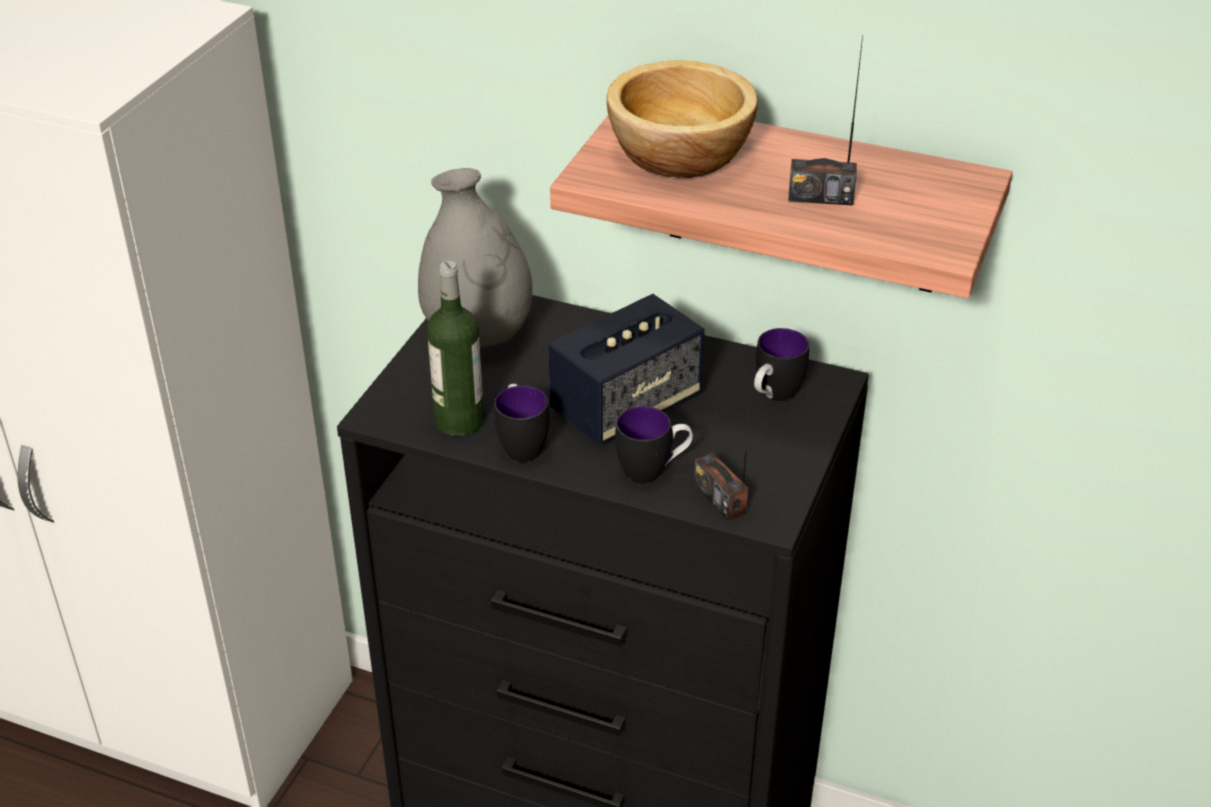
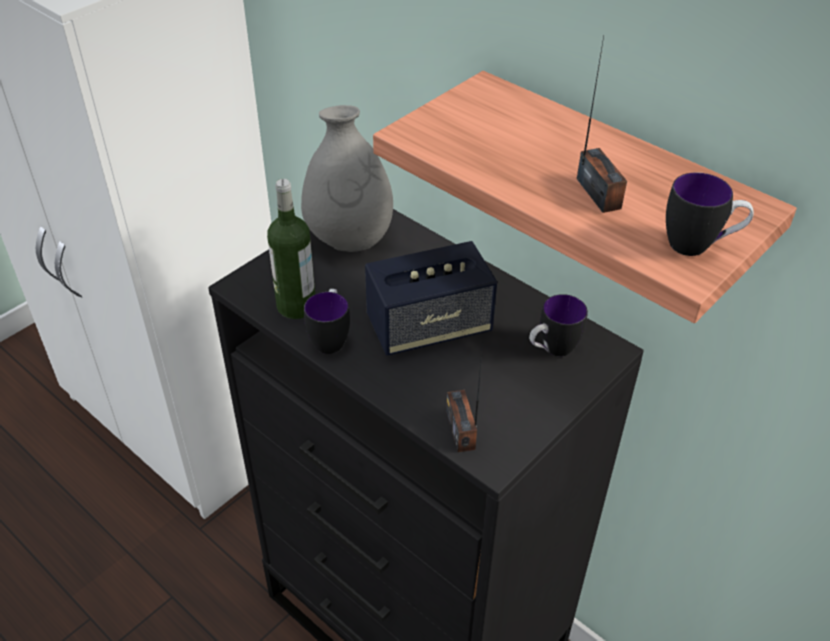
camera: 20 degrees right, 5 degrees up
(653, 471) = (420, 389): mug -> mug (699, 246)
(682, 154) = (499, 129): bowl -> none
(820, 197) = (598, 193): radio -> radio turned 135 degrees counterclockwise

